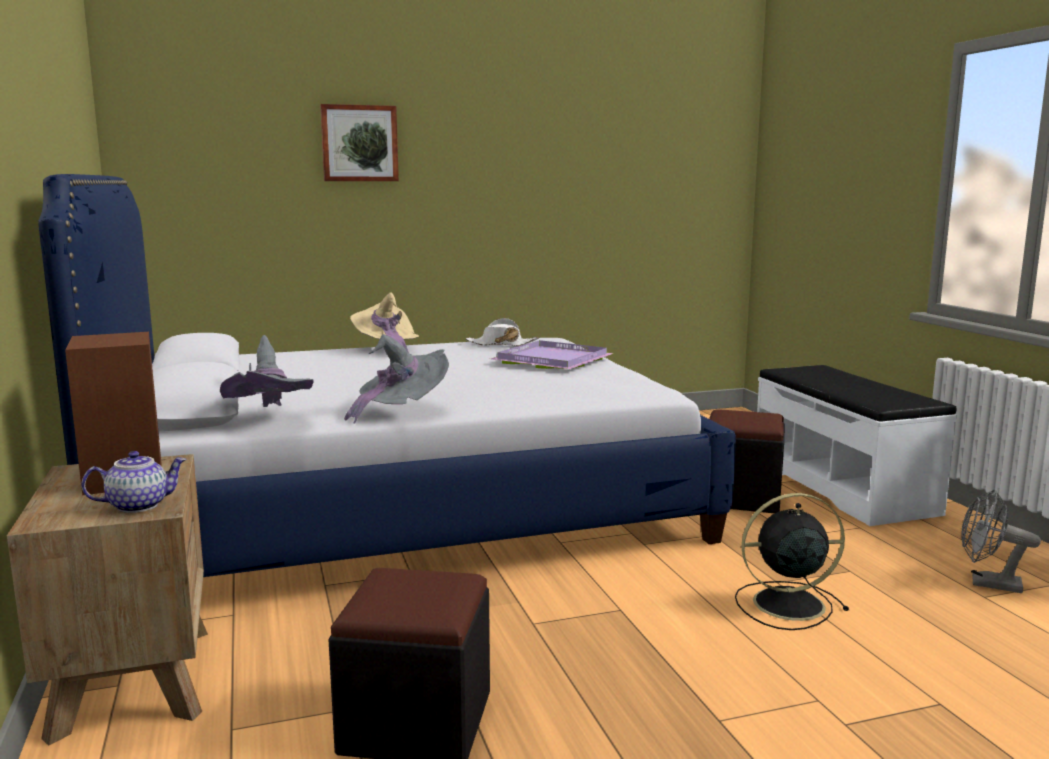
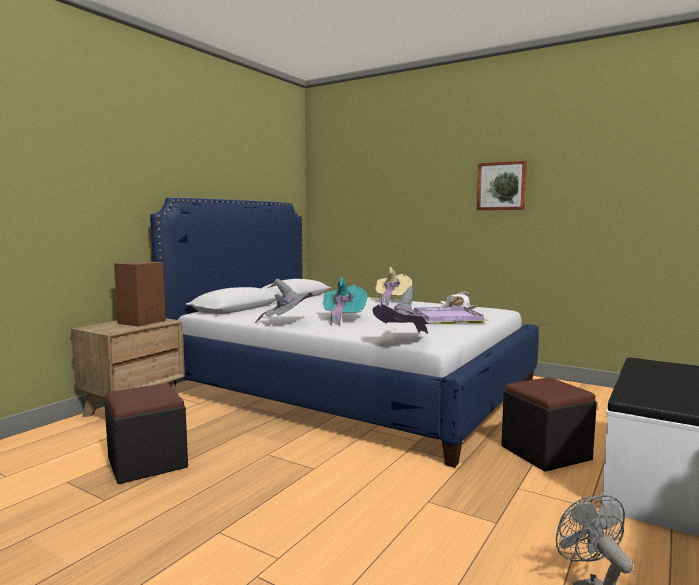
camera: 50 degrees right, 5 degrees down
(139, 505) = (113, 329): teapot -> none
(270, 421) = (236, 316): grey hat -> grey hat (404, 339)
(359, 143) = (416, 181): picture -> picture (501, 186)
(448, 388) = (343, 319): none -> turquoise hat
(785, 604) = (398, 513): black fan -> none

